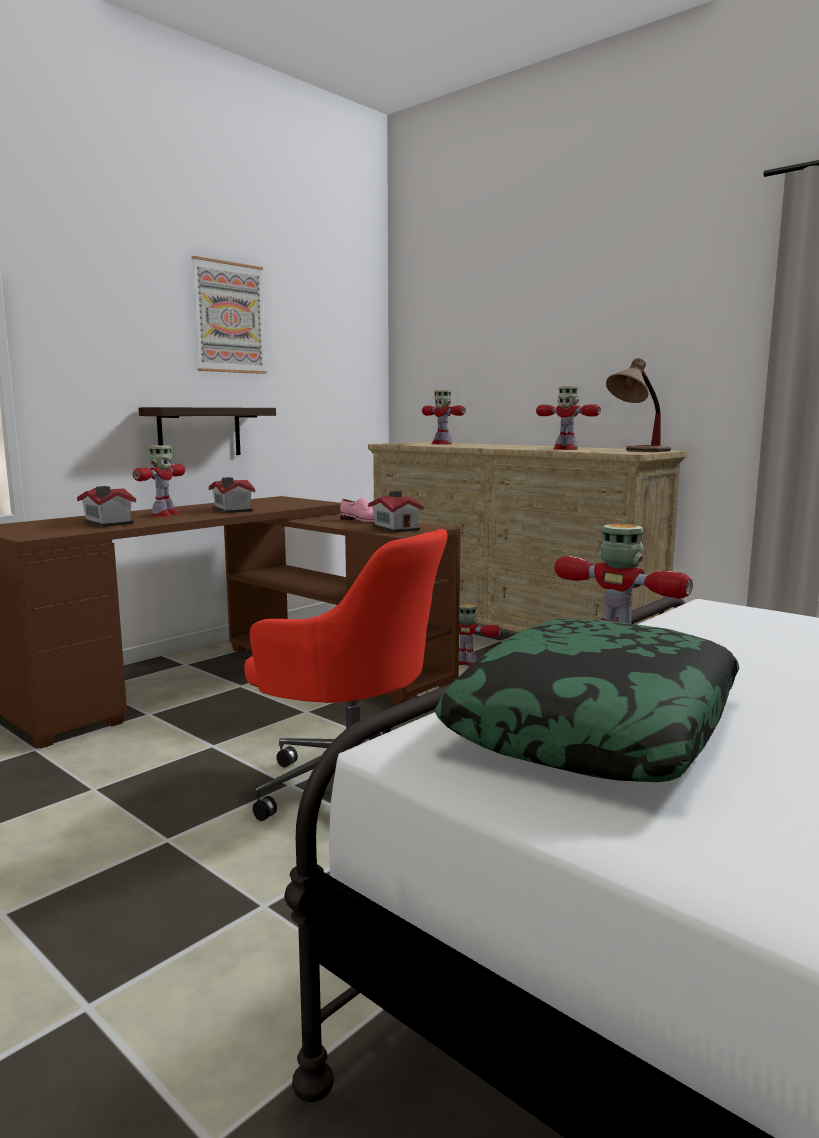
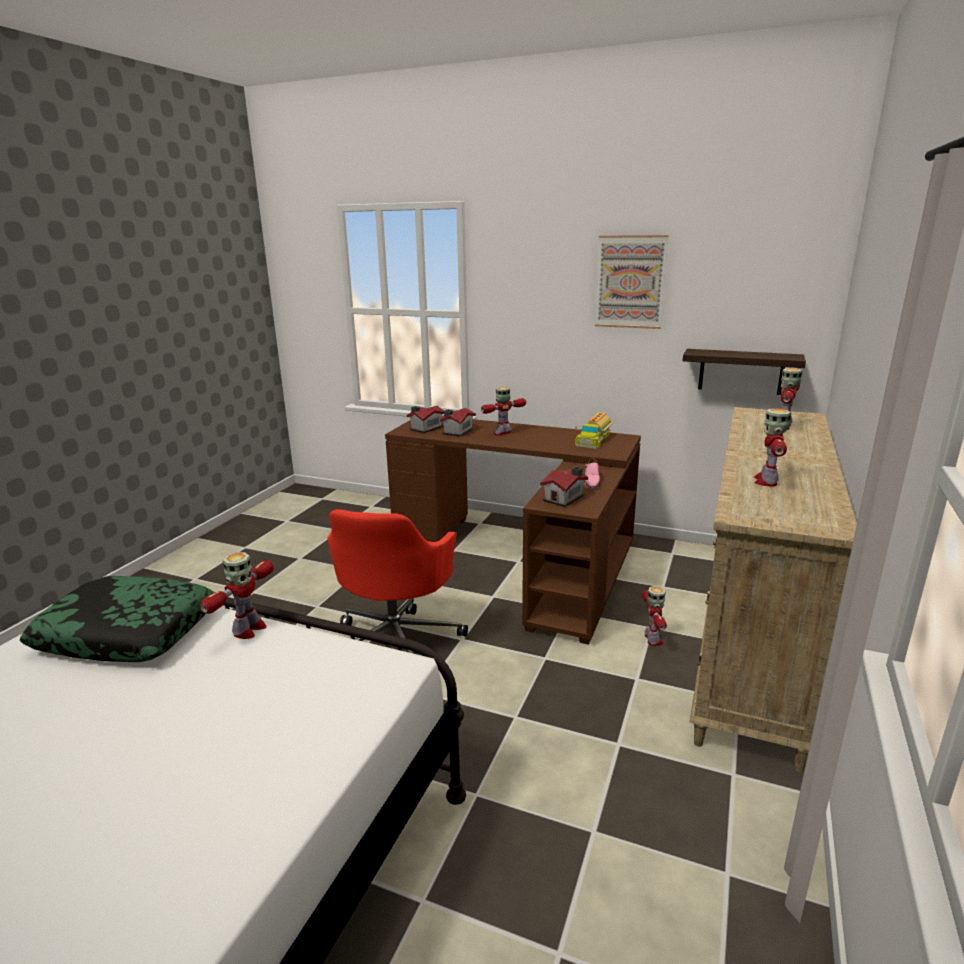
camera: 70 degrees right, 10 degrees up
(164, 514) = (503, 433): toy robot -> toy robot turned 150 degrees clockwise
(199, 432) = (592, 372): shelf -> shelf (741, 371)
(231, 510) = (542, 441): toy house -> toy house (425, 428)
(263, 502) = (593, 439): none -> toy truck
(637, 451) = (769, 516): table lamp -> none

